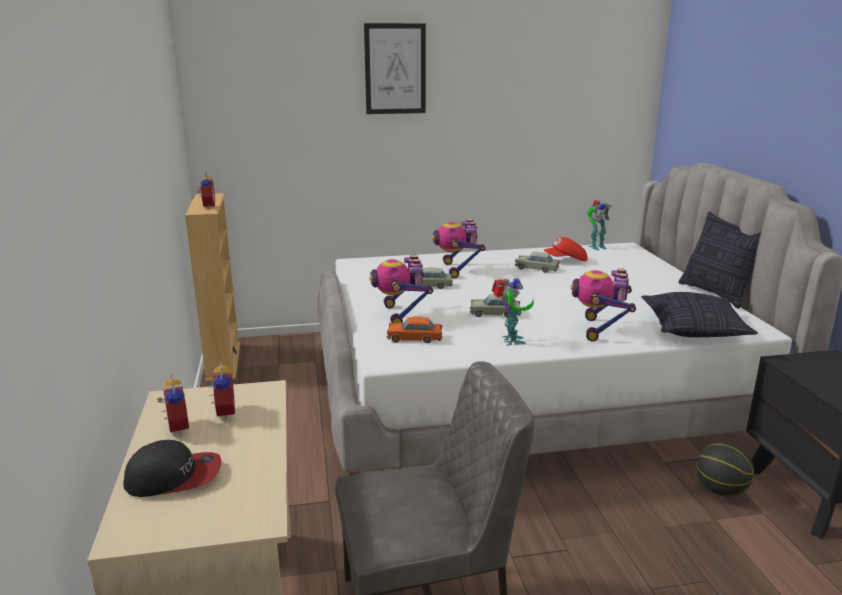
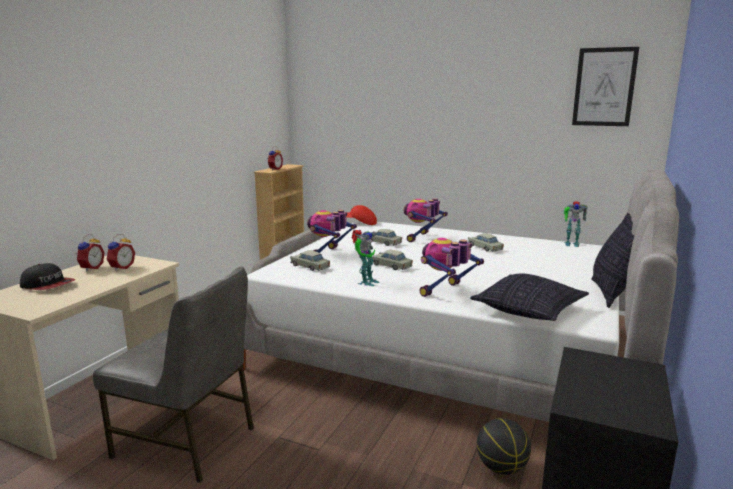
camera: 35 degrees right, 5 degrees down
(395, 69) = (422, 83): picture -> picture (604, 87)
(414, 338) = (310, 267): orange toy car -> beige toy car
(566, 261) = (521, 248): red cap -> red cap (360, 223)

